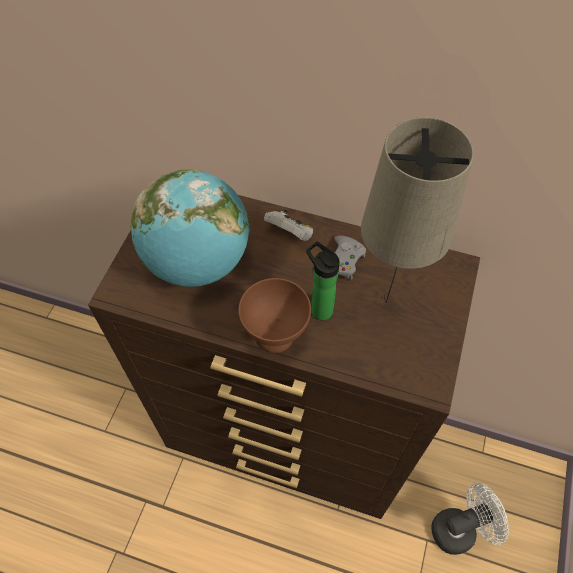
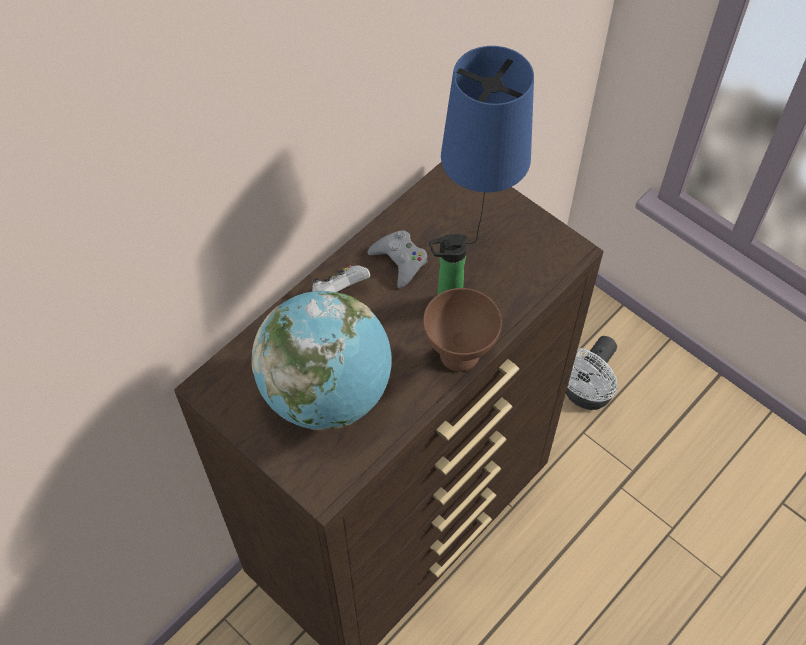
camera: 65 degrees left, 0 degrees up
(384, 312) = (477, 251): beige table lamp -> blue table lamp
(459, 528) = (584, 395): white fan -> white fan turned 150 degrees counterclockwise

